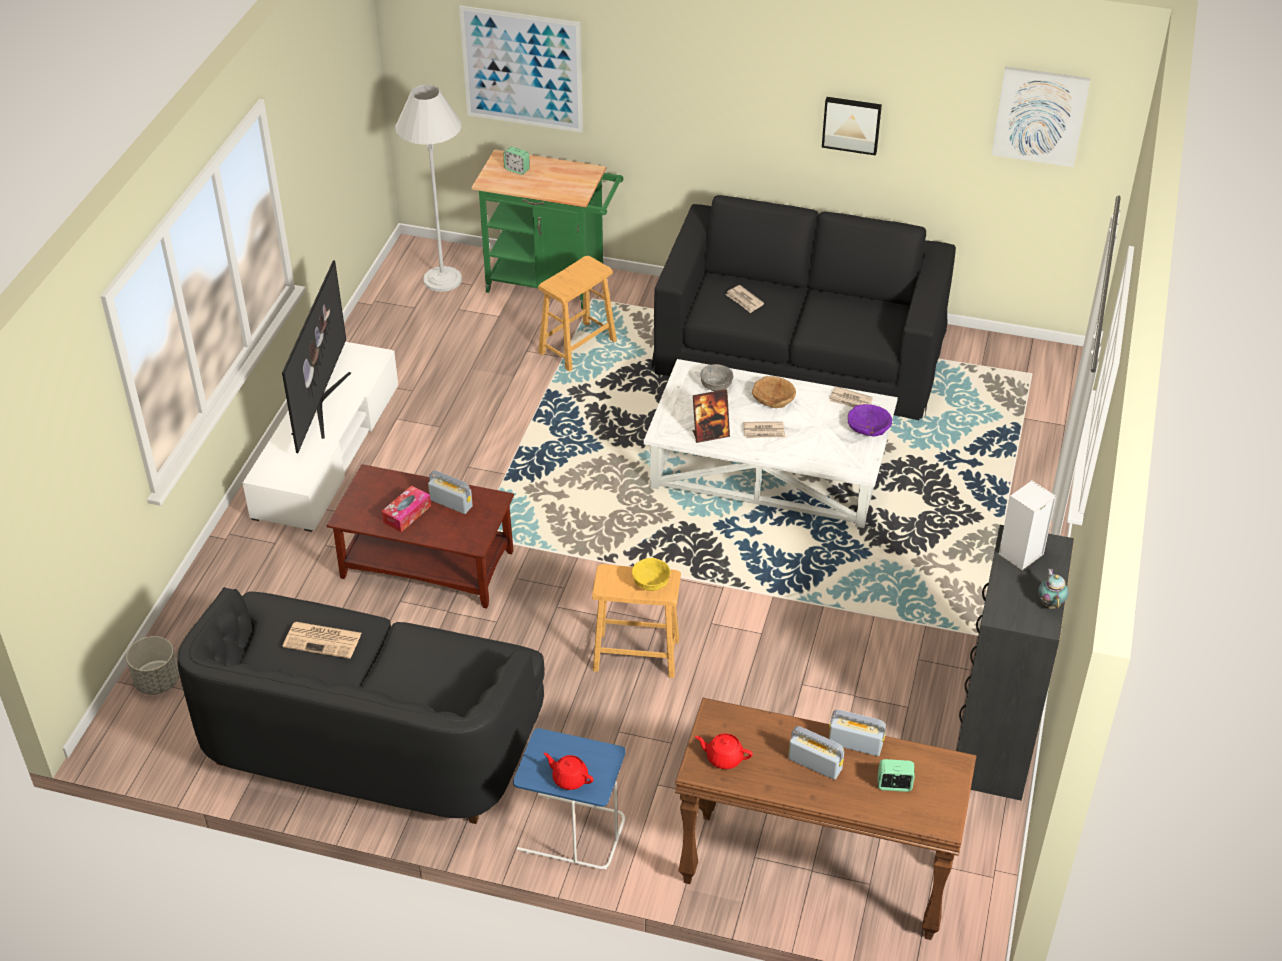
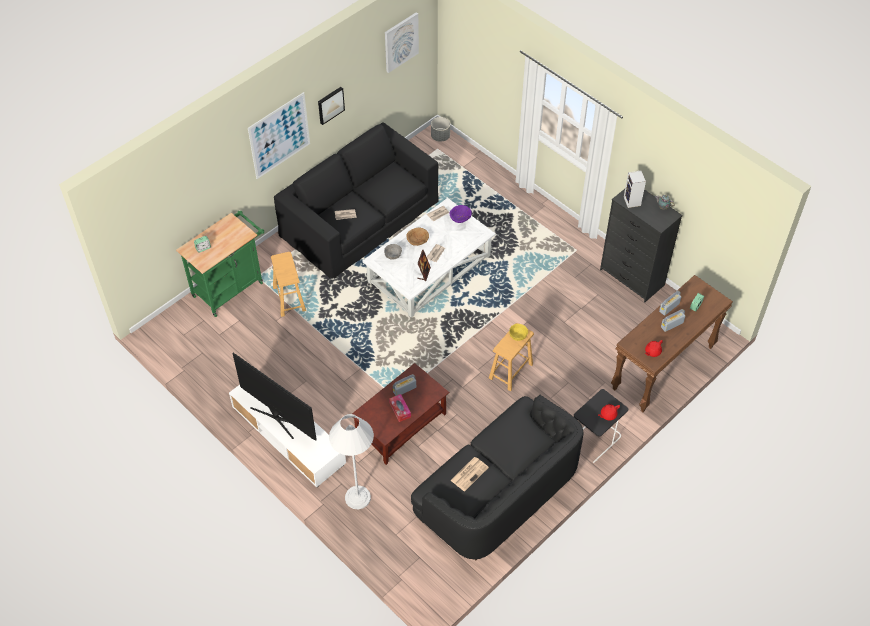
camera: 60 degrees left, 10 degrees up
(157, 682) = (405, 568): grey planter -> grey planter (440, 137)
(442, 280) = (188, 331): white floor lamp -> white floor lamp (357, 497)
(522, 69) = (179, 200): picture -> picture (279, 135)
(570, 833) = (595, 439): blue side table -> black side table

